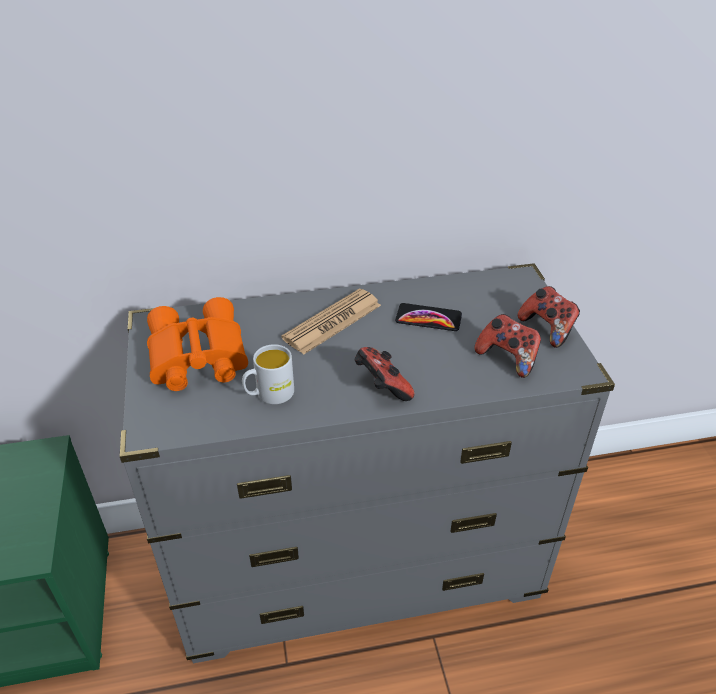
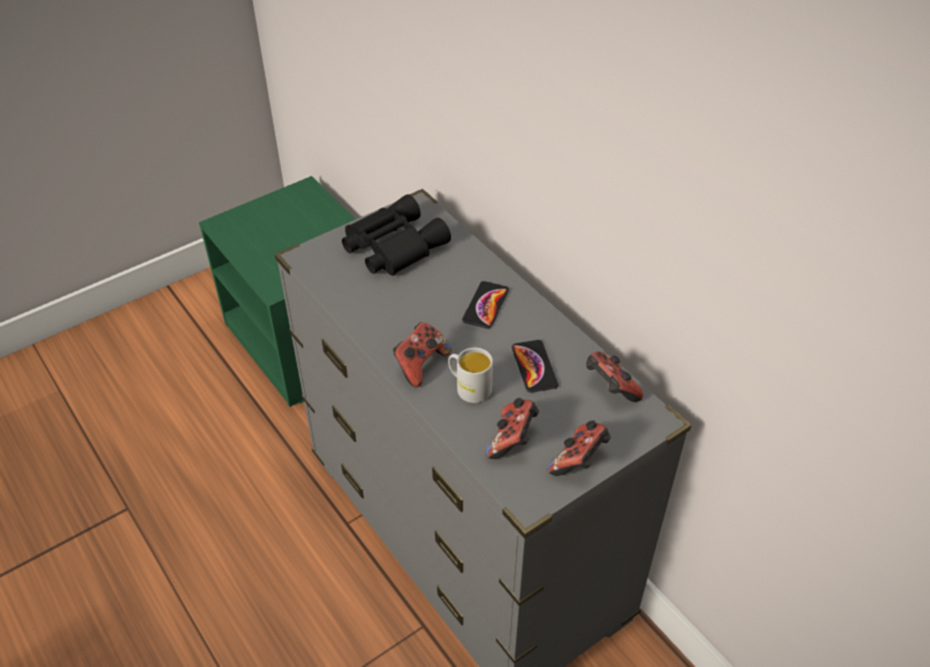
camera: 65 degrees right, 5 degrees up
(195, 357) = (391, 246): orange binoculars -> black binoculars
(269, 394) = (374, 301): white mug -> white mug (468, 387)
(332, 322) = (485, 305): newspaper -> phone
(476, 287) = (609, 388): none -> game controller

